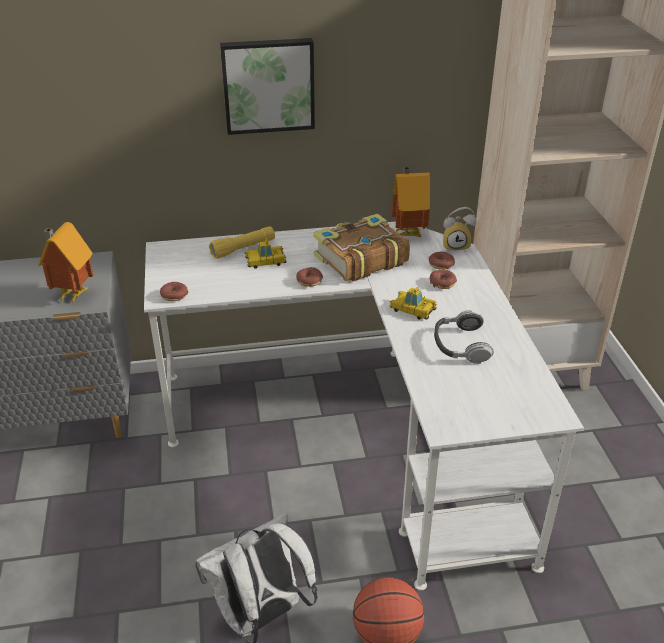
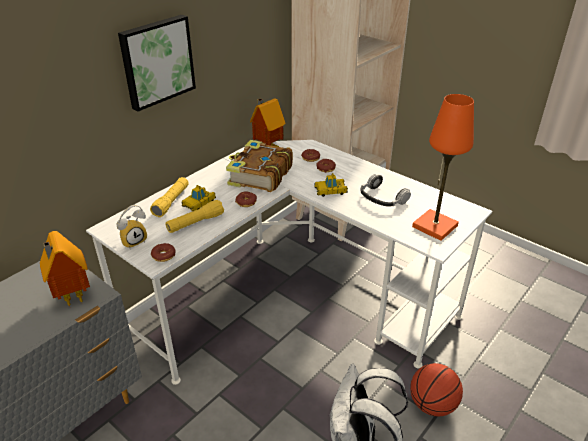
camera: 40 degrees left, 0 degrees up
(238, 279) = (195, 223): none -> yellow flashlight
(456, 246) = (304, 144): alarm clock -> alarm clock (134, 240)
(477, 405) = (434, 226): none -> orange table lamp

